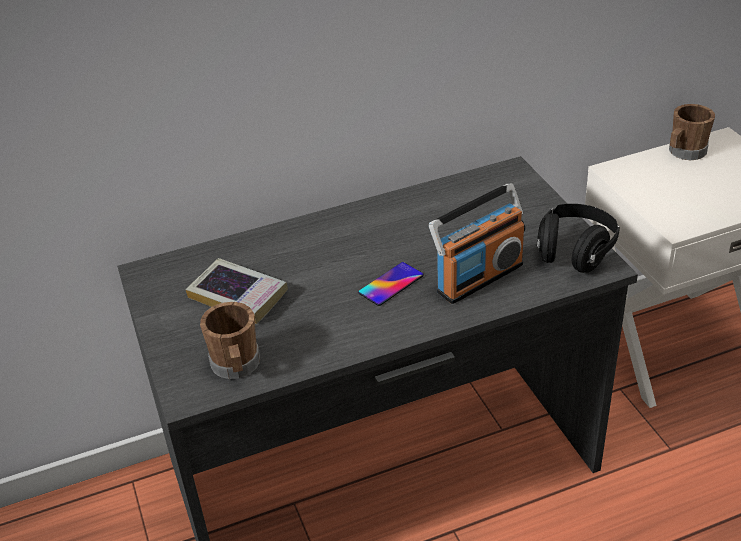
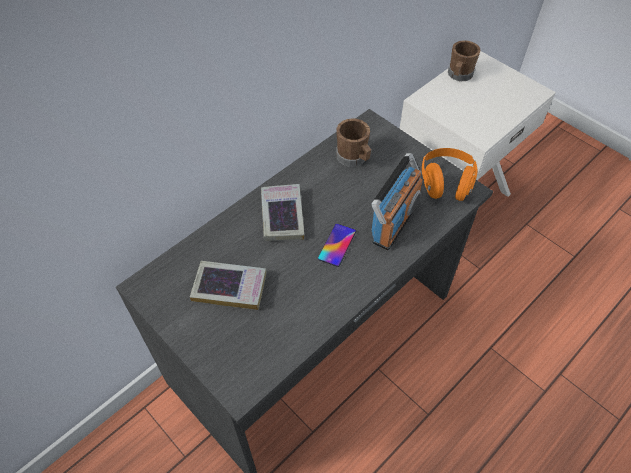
camera: 25 degrees left, 15 degrees up
(236, 366) = (262, 352): brown mug -> brown mug (353, 158)
(342, 241) = (282, 216): none -> book
(575, 252) = (446, 183): black headphones -> orange headphones

